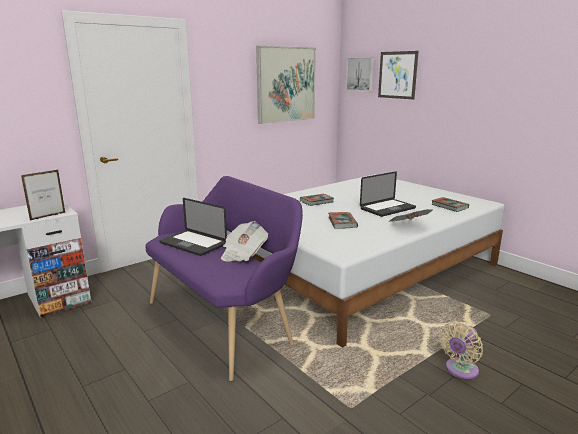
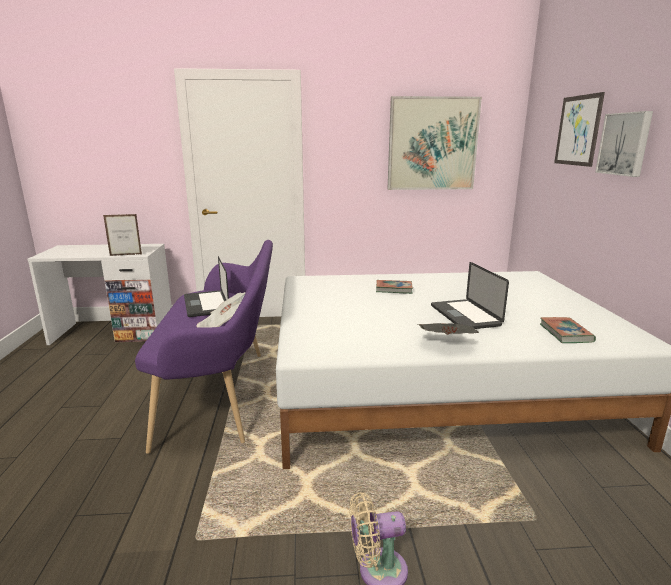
camera: 35 degrees right, 0 degrees up
(342, 222) = (373, 318): book -> none
(360, 74) = (542, 131): picture -> picture (625, 144)
(387, 208) = (465, 315): laptop -> laptop turned 75 degrees clockwise

